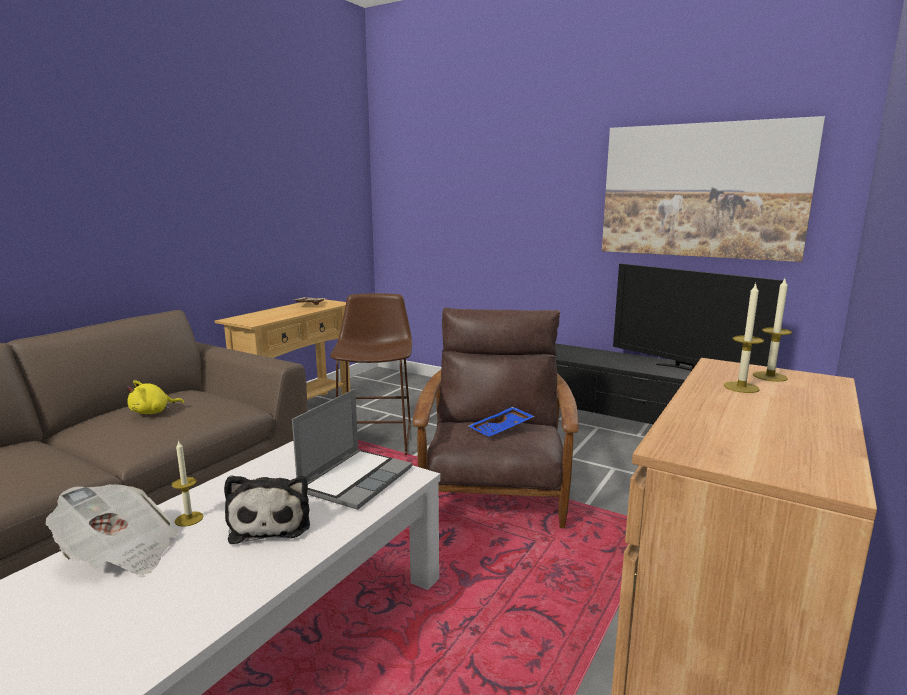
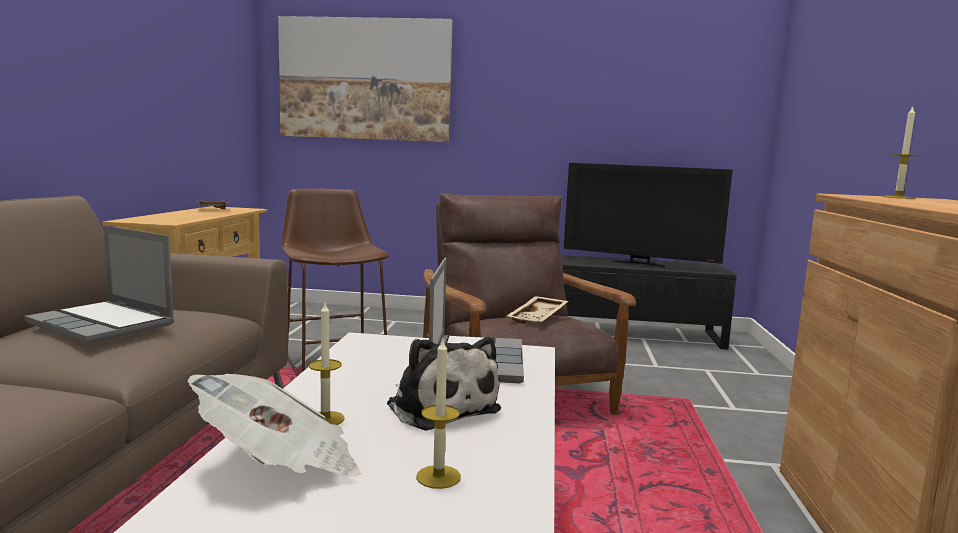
camera: 25 degrees left, 5 degrees down
(153, 412) = (104, 324): yellow plush toy -> laptop
(501, 430) = (539, 318): blue tray -> beige tray
(702, 191) = (642, 93): picture -> picture (365, 80)
(741, 387) = (903, 200): candle -> candle (438, 477)

